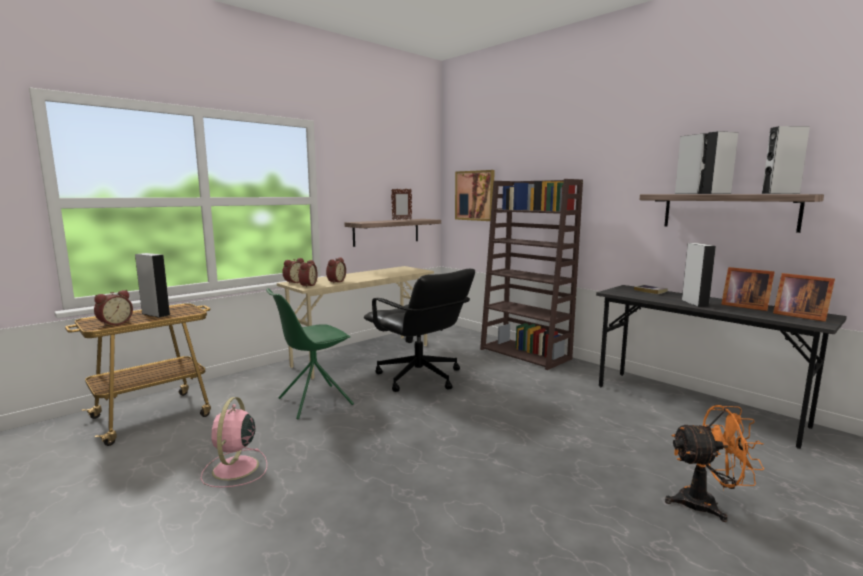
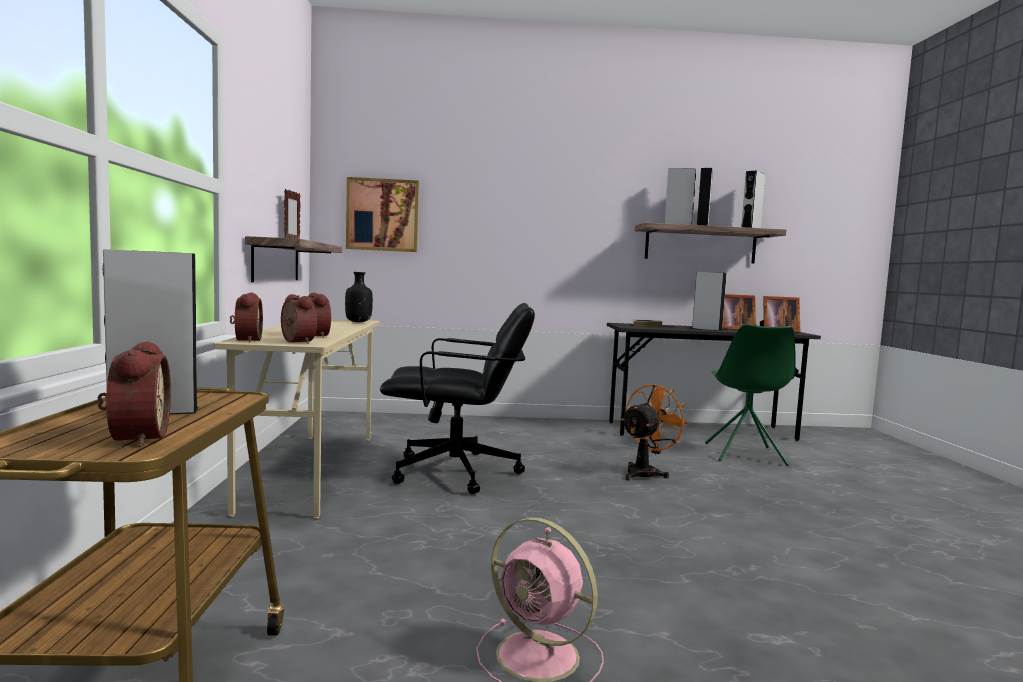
camera: 50 degrees left, 5 degrees down
(313, 402) = (404, 541): green chair -> green chair (744, 454)
(414, 271) = (358, 322): none -> black bottle
(526, 354) = (497, 424): brown bookcase -> none
(706, 504) = (851, 486): orange fan -> orange fan (646, 473)

